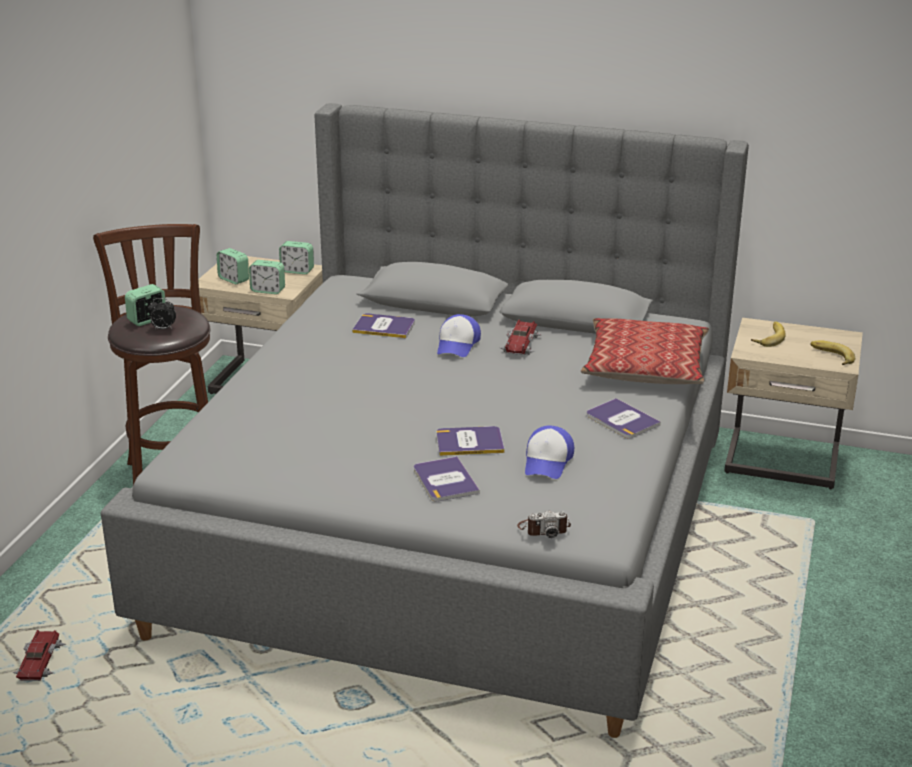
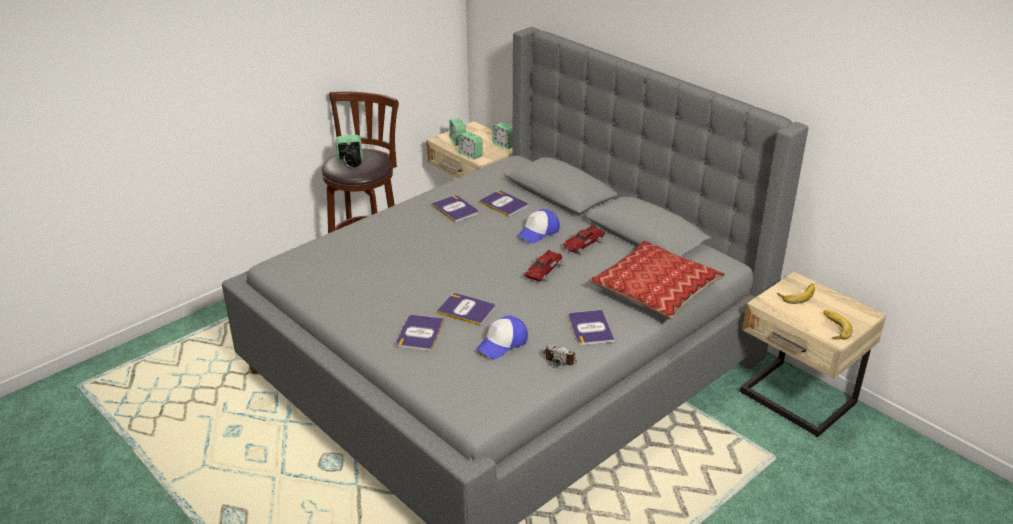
camera: 30 degrees right, 5 degrees up
(39, 661) = (190, 364): toy car -> toy car (543, 270)
(333, 346) = (455, 209): none -> book
(543, 529) = (444, 394): camera -> camera (560, 358)

